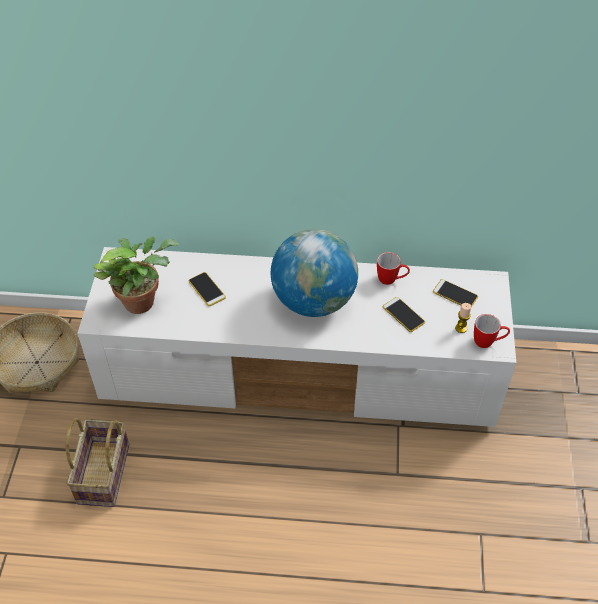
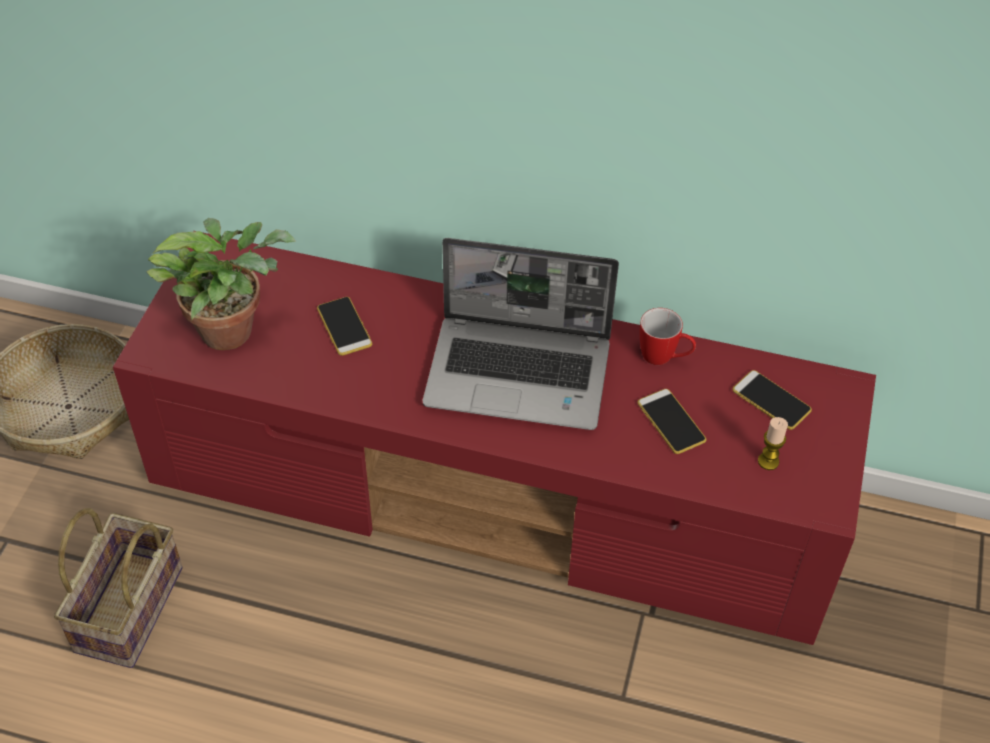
camera: 10 degrees right, 0 degrees up
(301, 372) = (497, 493): white tv stand -> red tv stand
(314, 301) = (521, 373): globe -> laptop
(488, 342) = (811, 494): mug -> none

